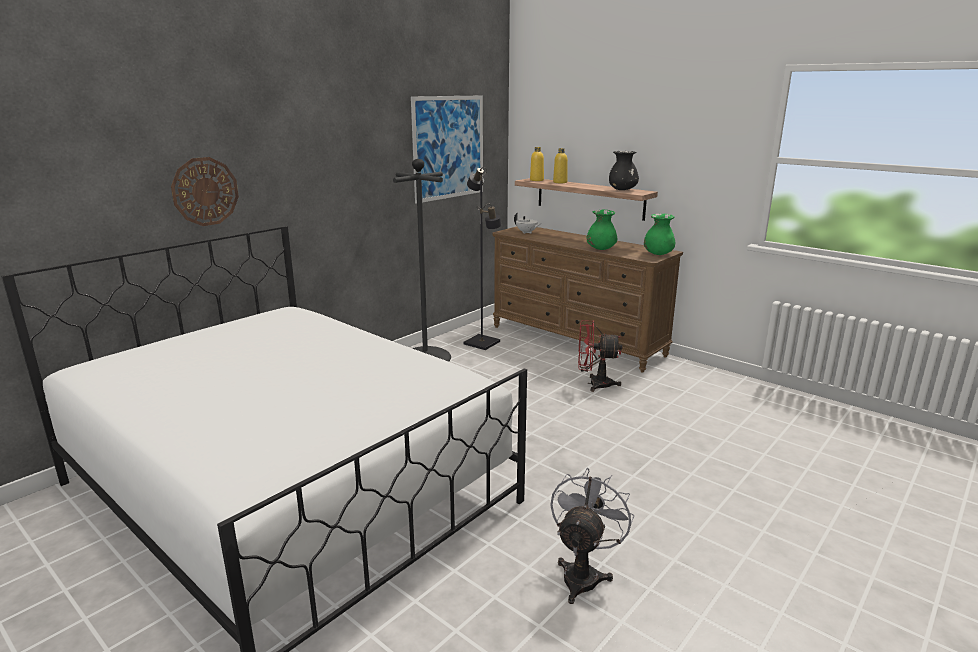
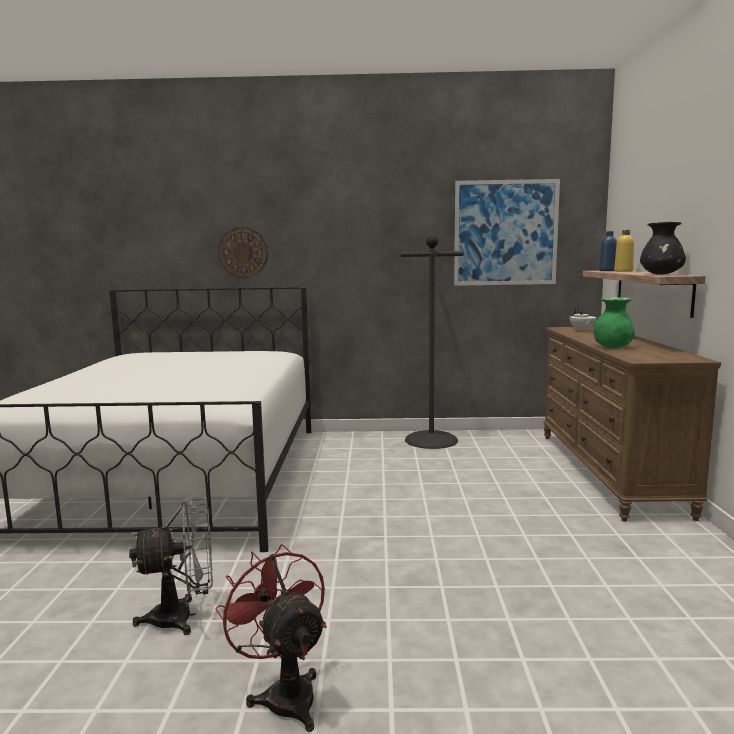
camera: 50 degrees right, 10 degrees down
(482, 343) = (503, 445): black floor lamp -> none
(536, 180) = (607, 270): yellow bottle -> blue bottle
(594, 384) = (536, 509): red fan -> red fan (284, 693)
(658, 254) = (671, 359): green vase -> none

